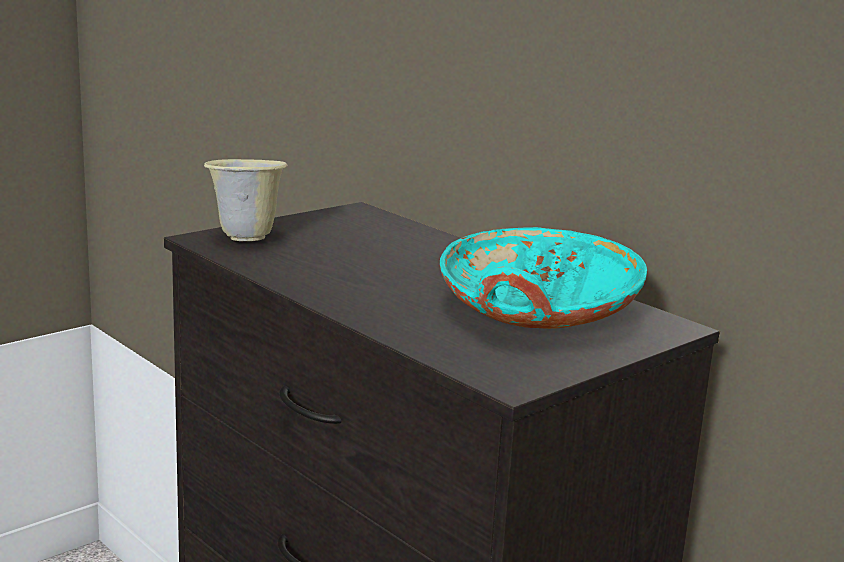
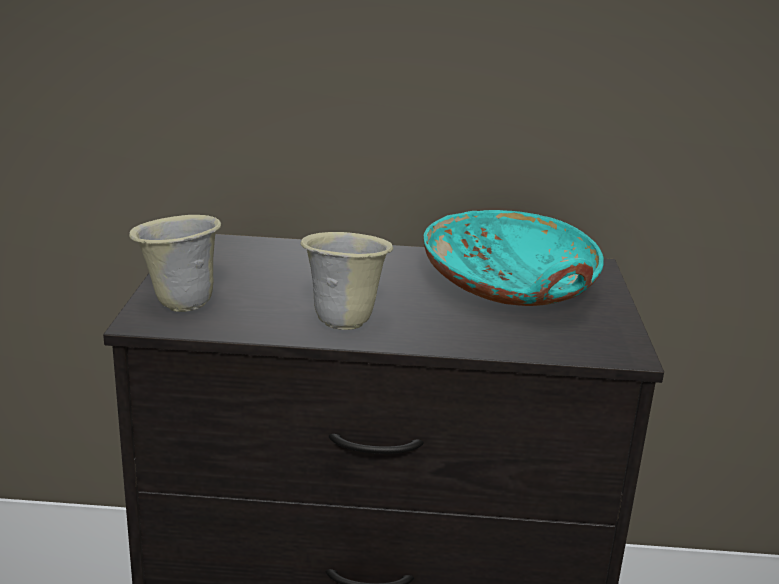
camera: 45 degrees left, 5 degrees up
(331, 282) = (344, 321): none -> beige mug

